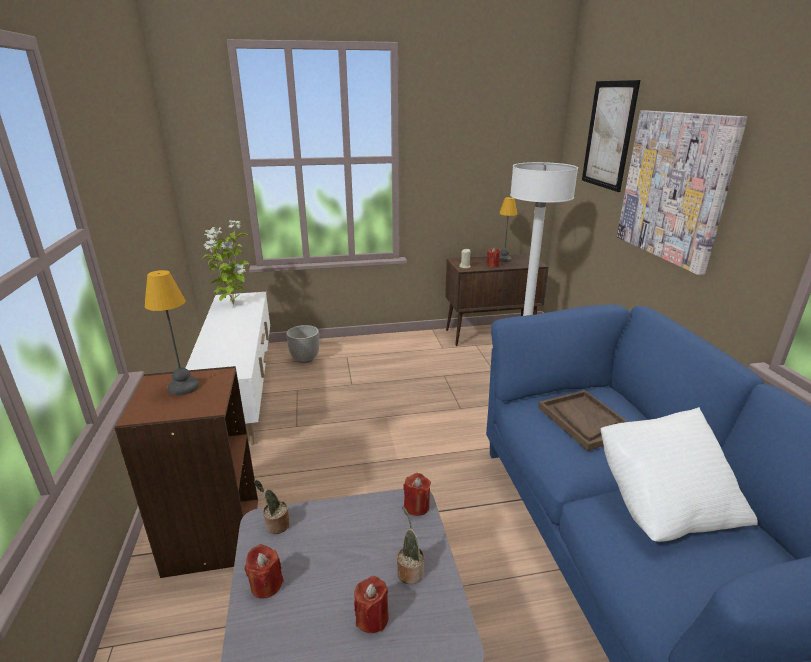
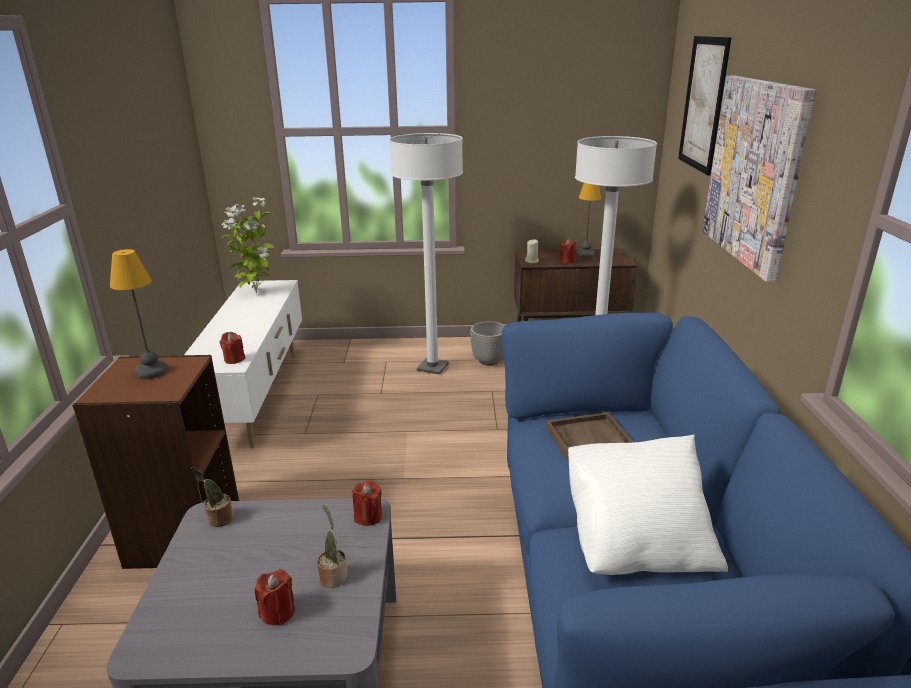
camera: 10 degrees right, 0 degrees up
(266, 584) = (189, 570): red candle -> red candle (234, 359)
(305, 359) = (338, 361): planter -> planter (489, 361)
(388, 359) = (432, 367): none -> white floor lamp

